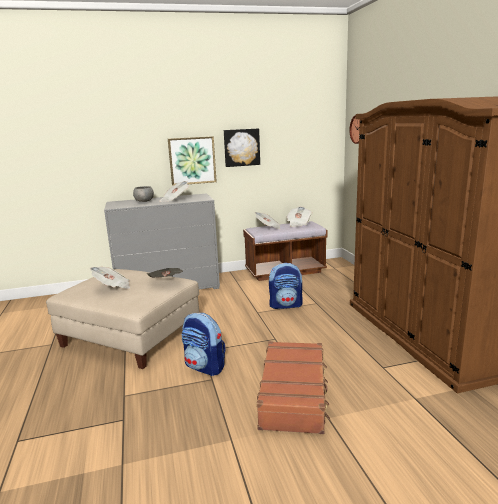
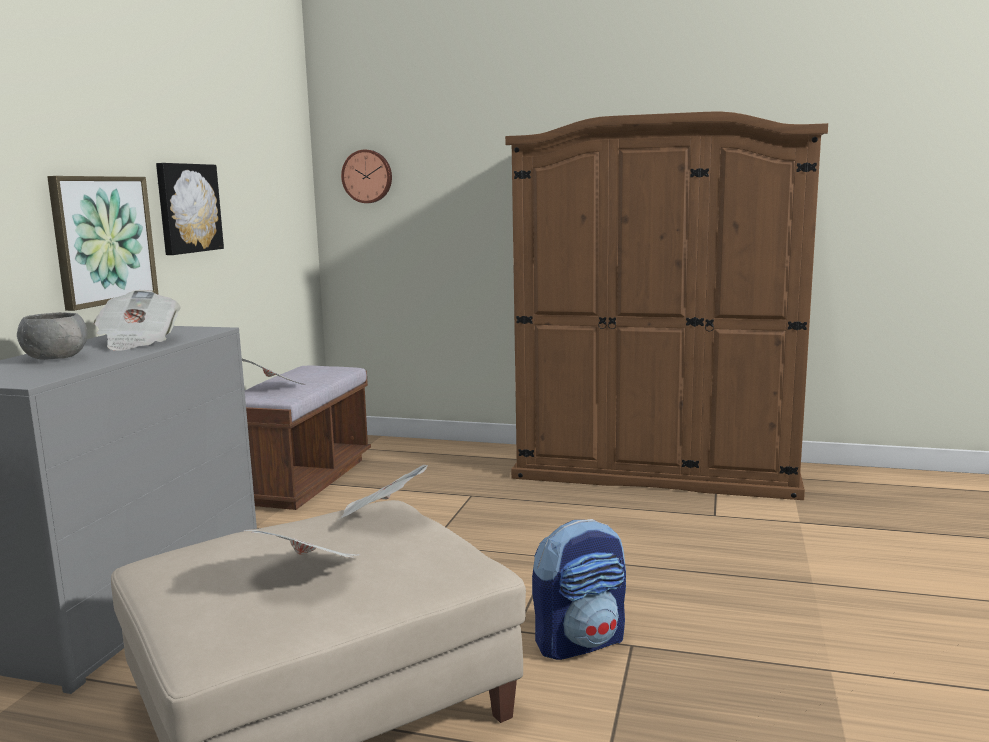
camera: 60 degrees left, 5 degrees down
(286, 305) = (441, 517): backpack -> none
(294, 394) = (738, 589): brown suitcase -> none
(298, 224) = (305, 372): newspaper -> none

